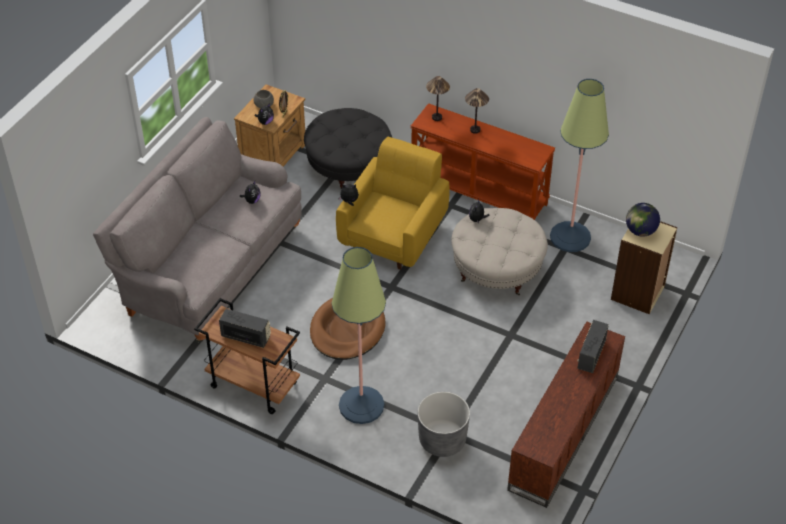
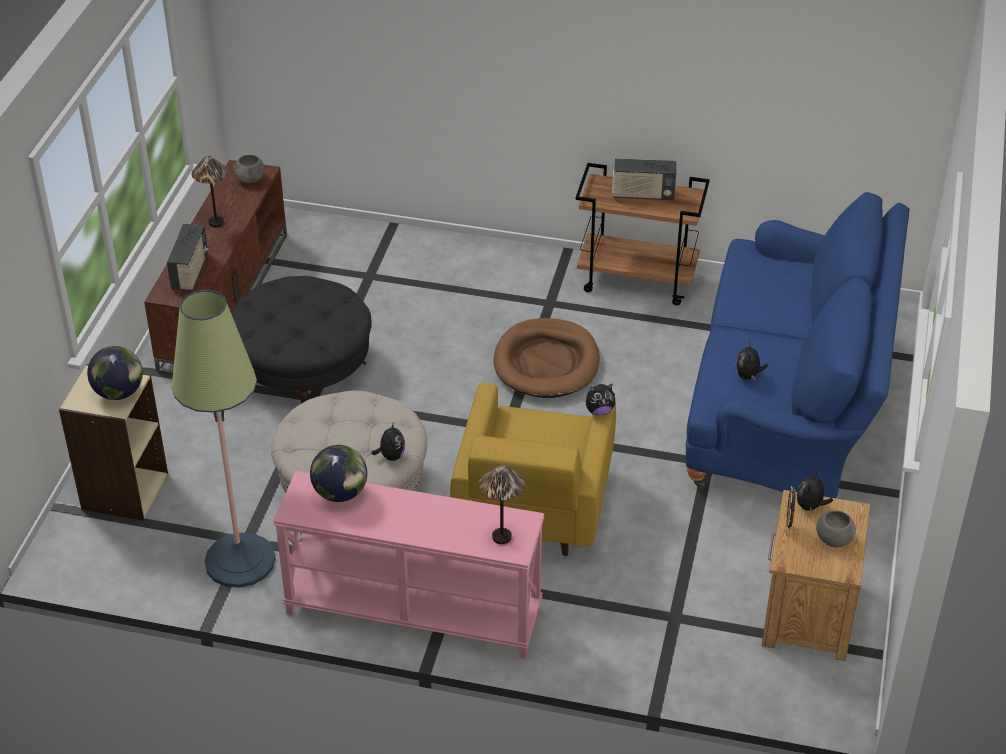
camera: 165 degrees right, 5 degrees down
(209, 267) = (789, 406): grey sofa -> blue sofa
(348, 164) = (663, 620): black ottoman -> black ottoman (303, 366)
(361, 405) = (490, 283): floor lamp -> none
(442, 440) = (376, 267): grey planter -> none
(475, 130) = (424, 526): table lamp -> table lamp (216, 222)
(479, 192) = (412, 613): brown console table -> pink console table
(516, 154) = (340, 493): none -> globe
(537, 440) = (250, 178): none -> grey bowl

